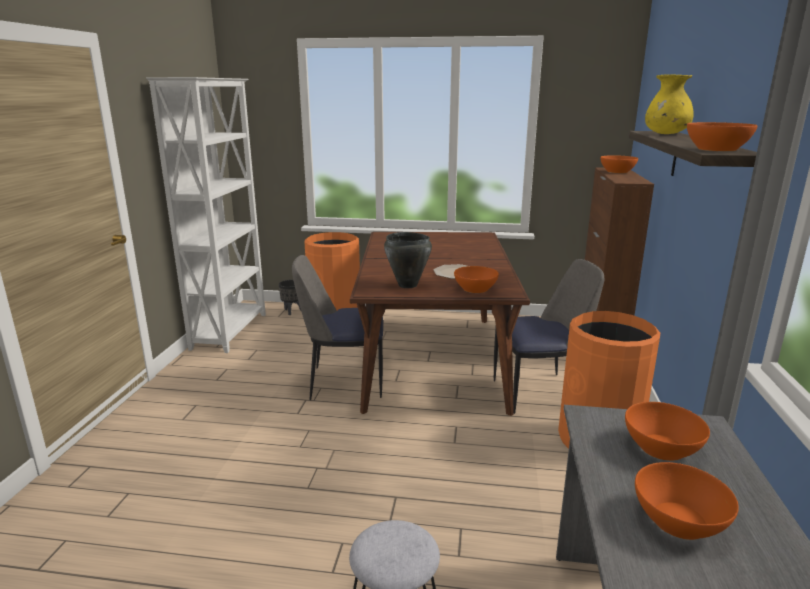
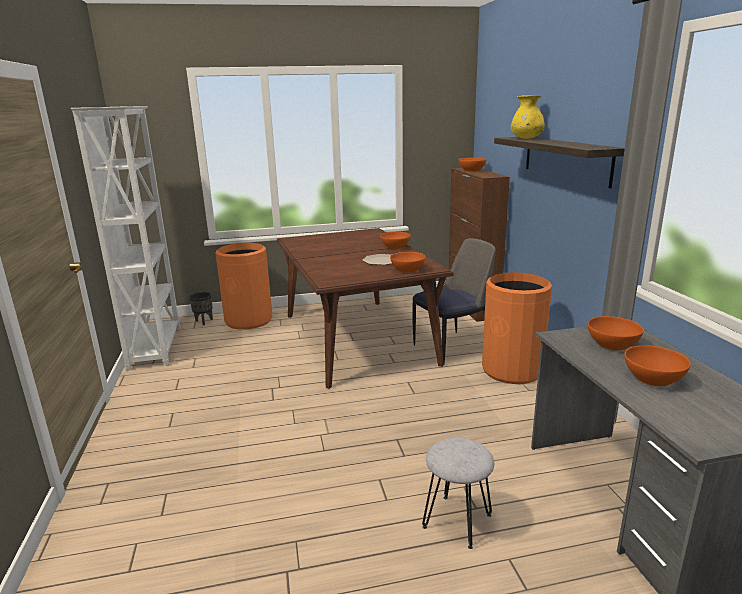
camera: 20 degrees left, 0 degrees up
(344, 382) = (295, 369): chair -> none
(407, 285) = (353, 274): black cooking pot -> none
(717, 149) = (587, 146): orange bowl -> orange bowl (395, 247)

